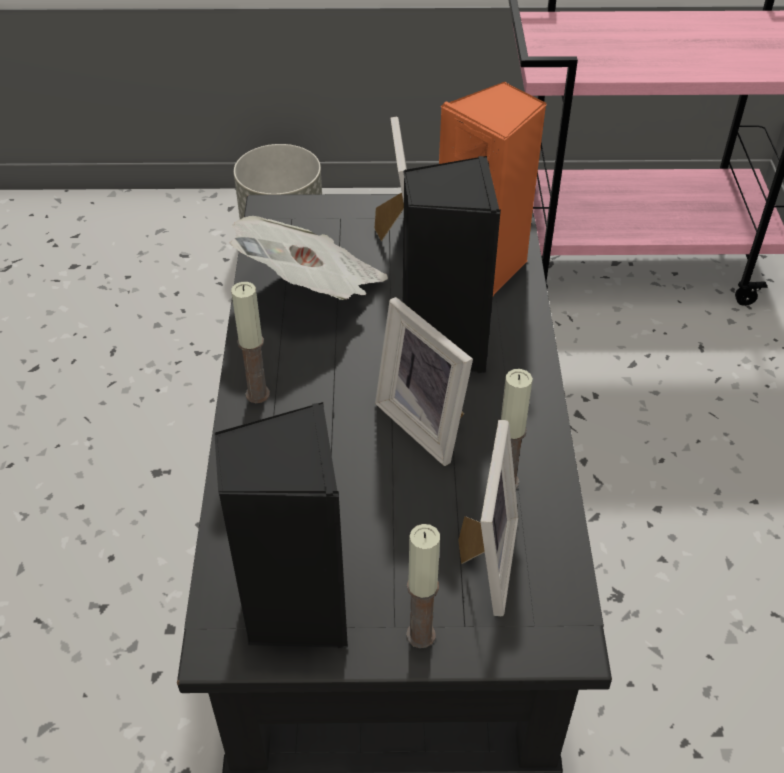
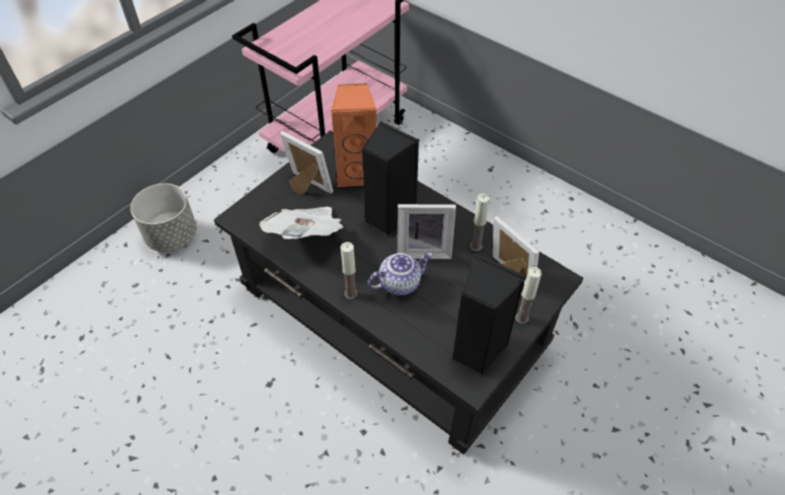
camera: 50 degrees left, 5 degrees up
(332, 434) = (400, 282): none -> teapot

